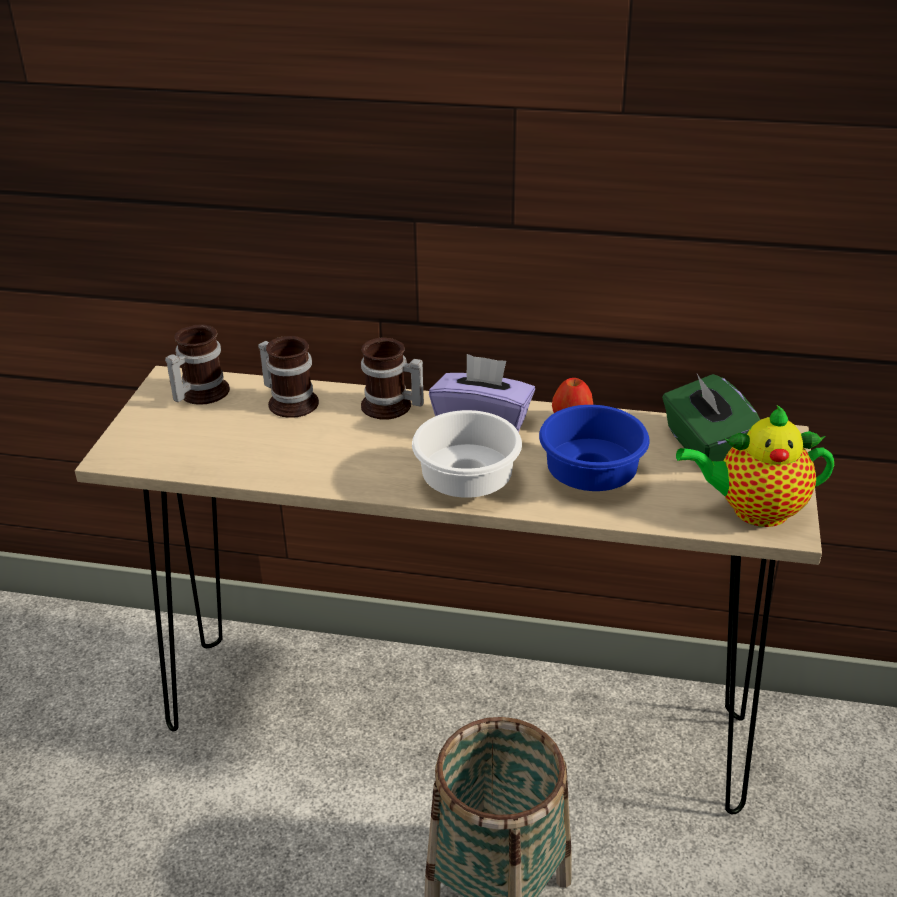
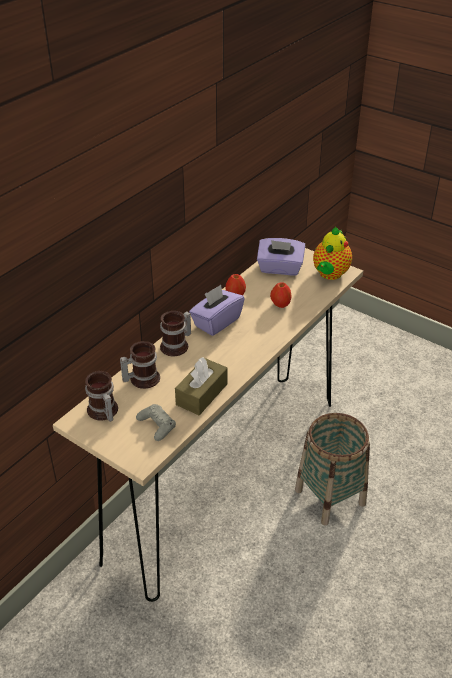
camera: 65 degrees left, 5 degrees up
(194, 446) = (157, 425): none -> grey game controller
(289, 465) = (202, 394): none -> brown tissue box
(470, 482) = (259, 340): white bowl -> none
(594, 477) = (280, 304): blue bowl -> apple
(705, 446) = (280, 268): green tissue box -> purple tissue box

